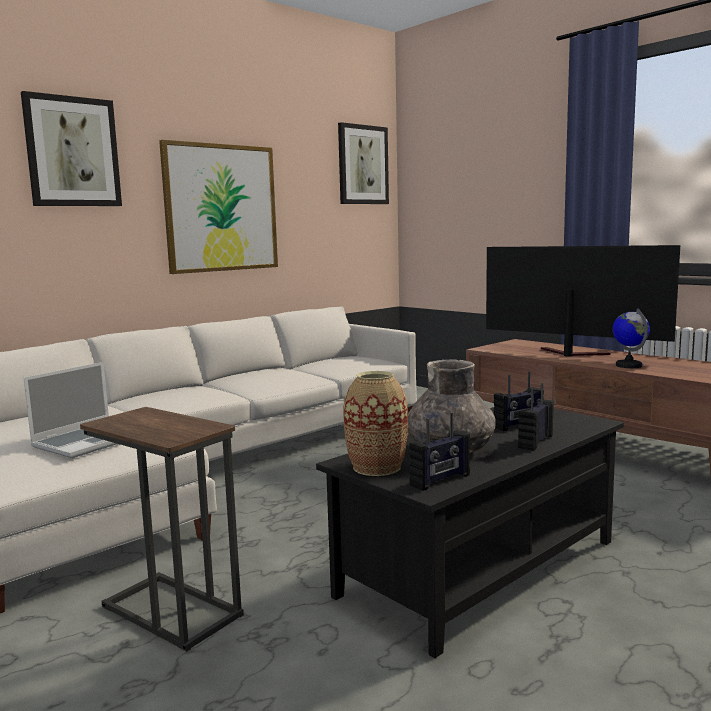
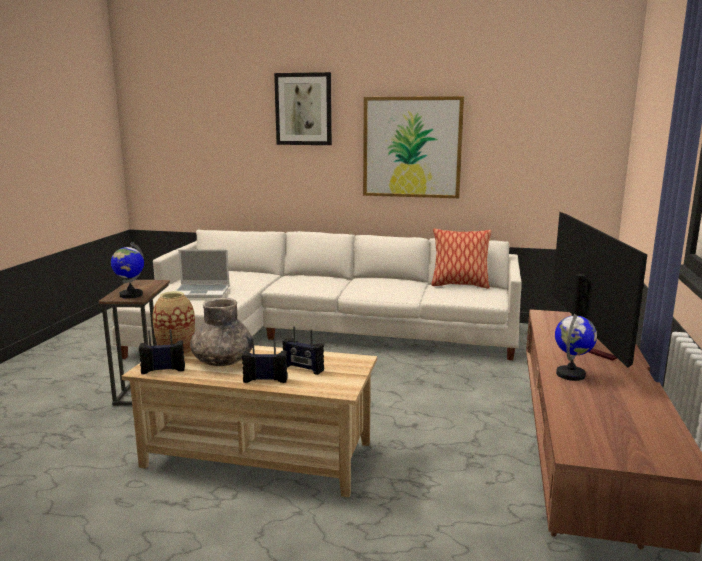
camera: 55 degrees right, 5 degrees up
(183, 428) = (131, 295): none -> globe
(323, 360) = (459, 285): none -> pillow
(362, 165) = (579, 106): picture -> none
(440, 480) = (163, 370): radio -> radio turned 150 degrees clockwise
(480, 567) = (259, 454): black coffee table -> beige coffee table

